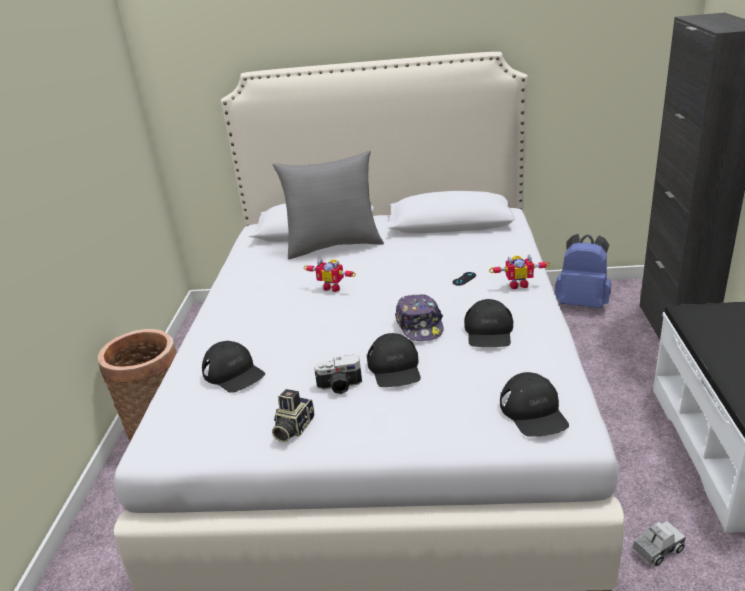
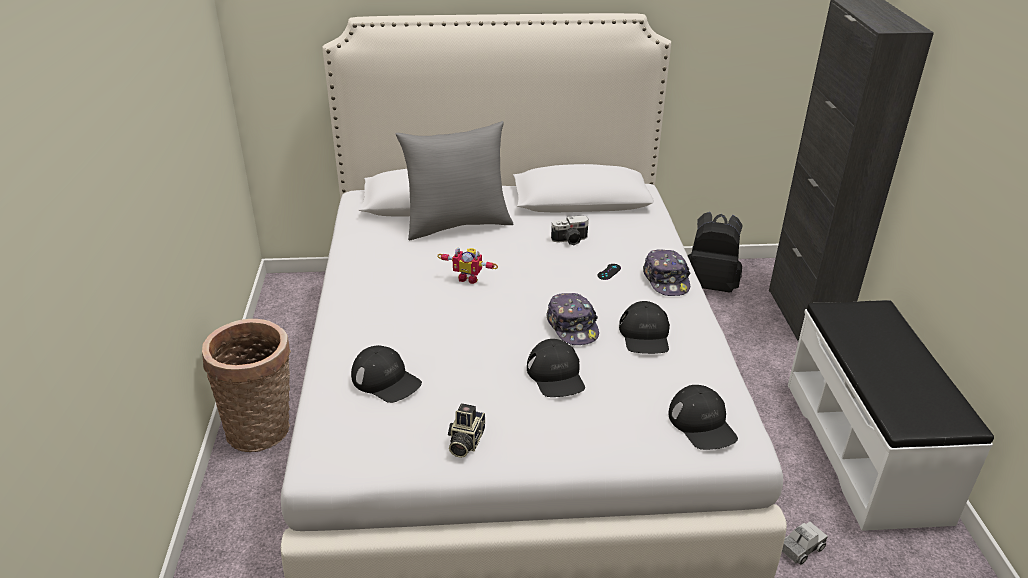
camera: 10 degrees left, 5 degrees up
(340, 386) = (503, 396): camera -> camera (570, 240)
(518, 284) = (666, 280): toy robot -> cap
(582, 303) = (710, 285): blue backpack -> black backpack

